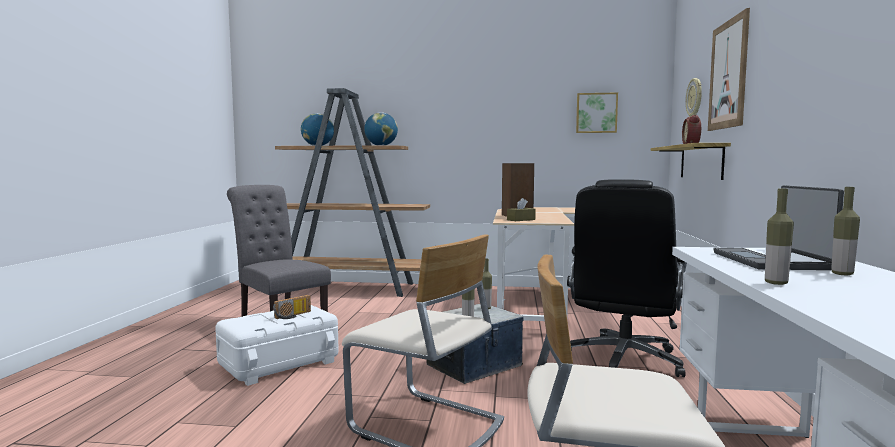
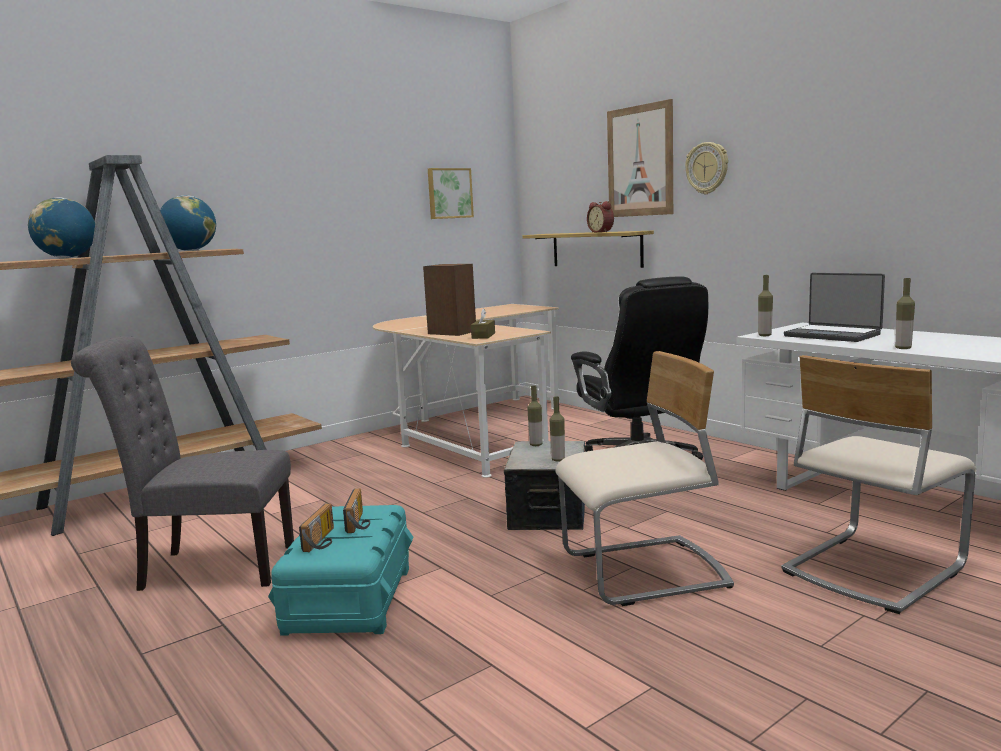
camera: 45 degrees left, 5 degrees up
(259, 317) = (323, 540): none -> radio
(279, 363) = (348, 599): white storage box -> turquoise storage box
(695, 98) = (573, 180): wall clock -> wall clock (707, 168)
(842, 274) = (893, 336): bottle -> bottle (764, 335)

